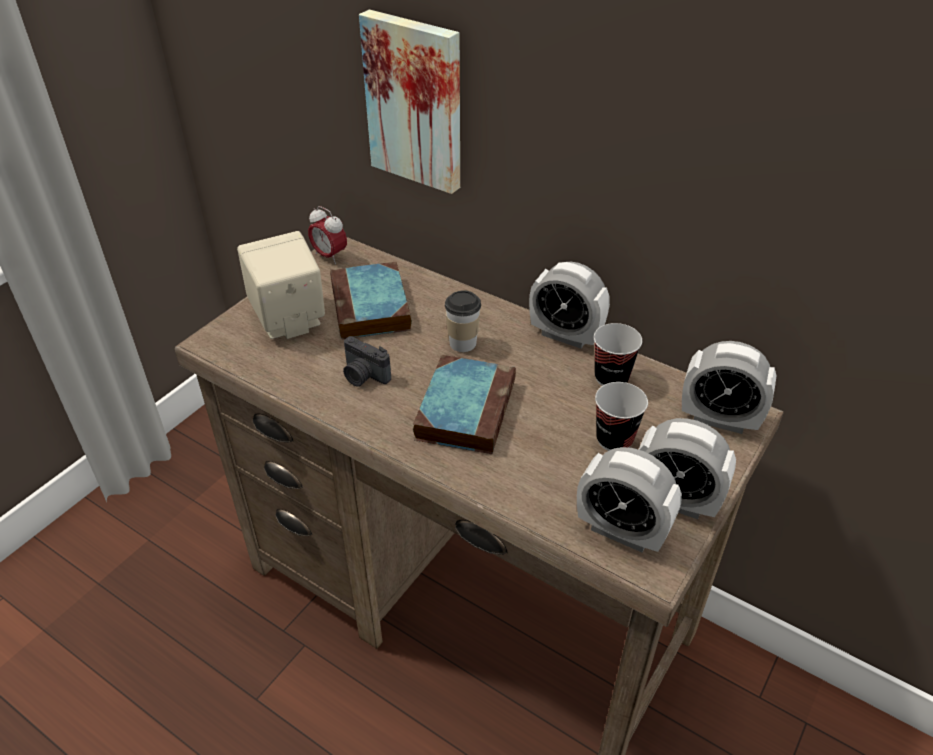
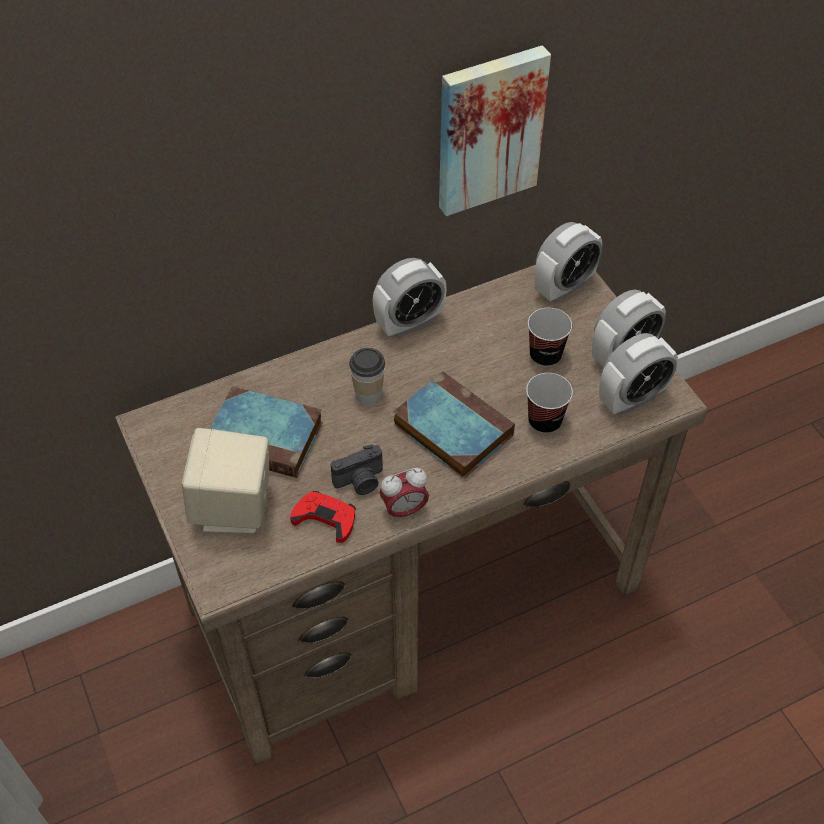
camera: 60 degrees left, 10 degrees up
(311, 371) = (325, 518): none -> red game controller
(329, 256) = (154, 438): alarm clock -> alarm clock (404, 510)
(416, 101) = (190, 236): picture -> picture (488, 129)
(611, 378) = (479, 322): cup -> cup (544, 421)

